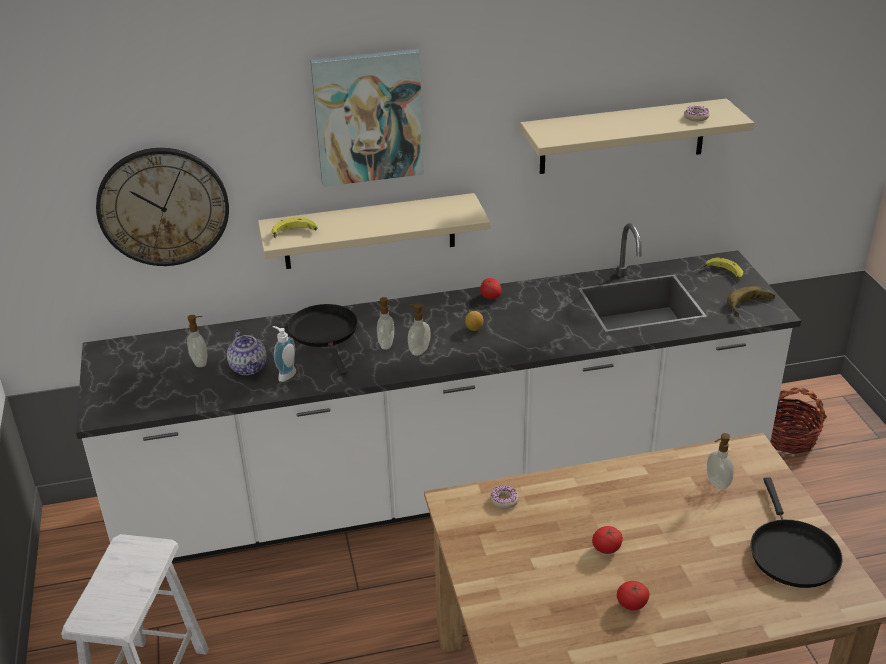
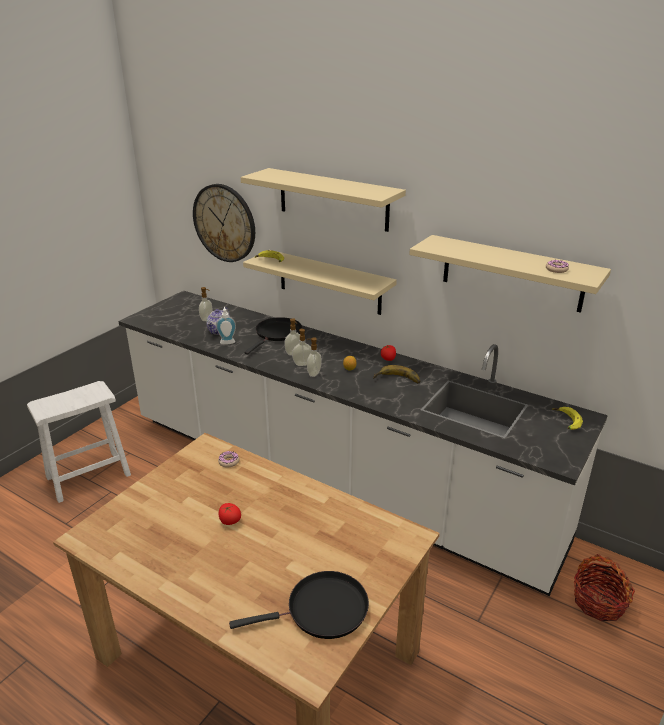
camera: 45 degrees right, 5 degrees down
(368, 117) = (333, 199): picture -> beige shelf
(631, 604) = (187, 557): tomato -> none
(716, 483) = (352, 537): soap dispenser -> soap dispenser (313, 373)
(752, 306) = (551, 451): banana -> banana (397, 380)
(791, 553) = (322, 610): black frying pan -> black frying pan turned 150 degrees counterclockwise

